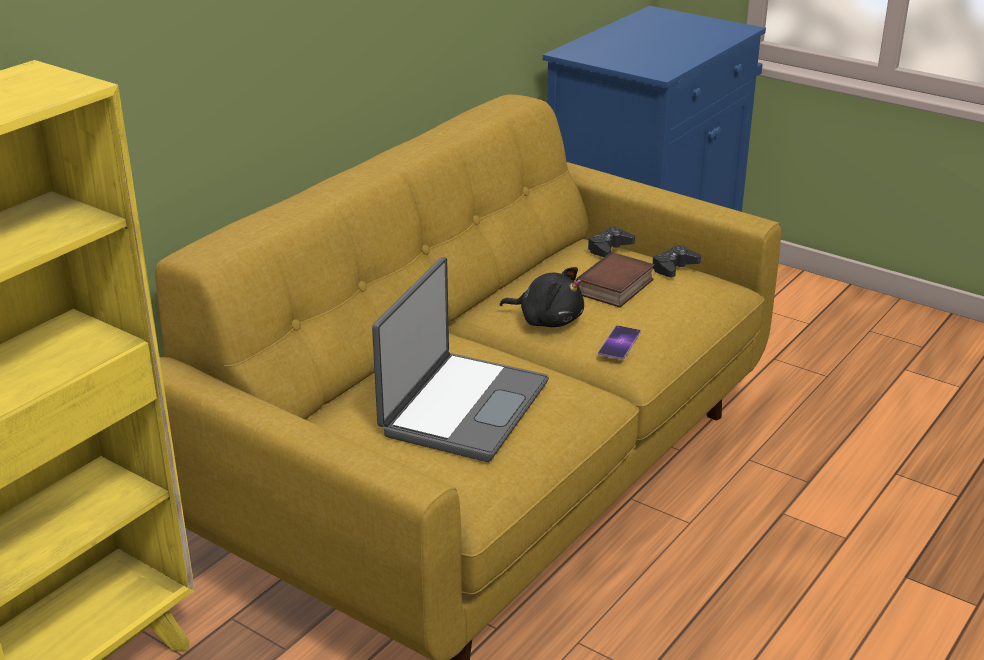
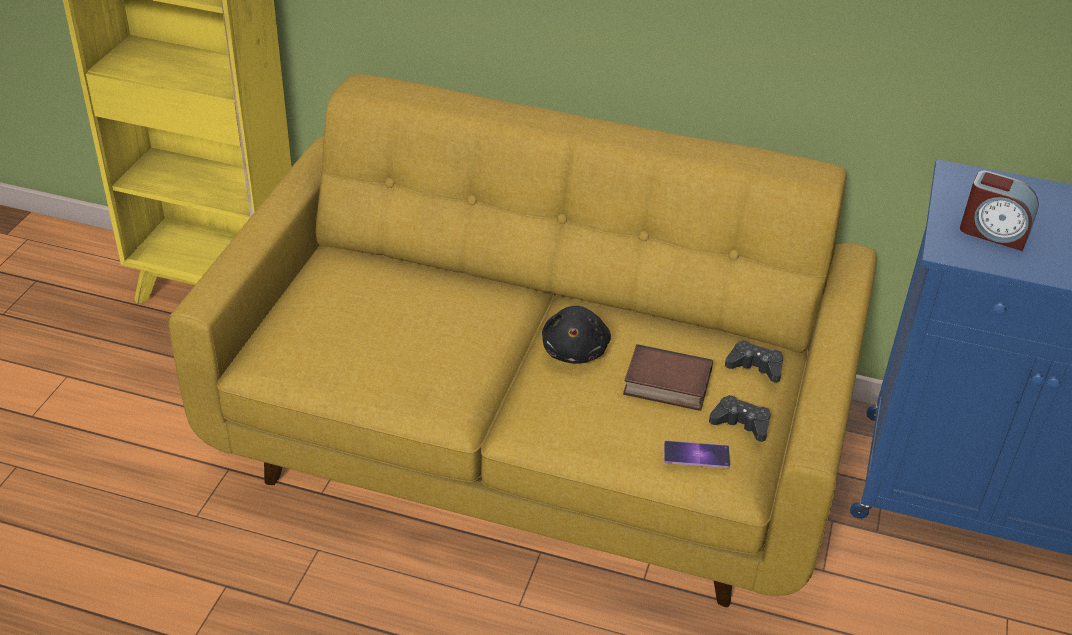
camera: 70 degrees right, 10 degrees up
(462, 407) = (390, 325): laptop -> none
(619, 343) = (550, 405): phone -> phone (696, 455)
(645, 58) = (993, 232): none -> alarm clock

